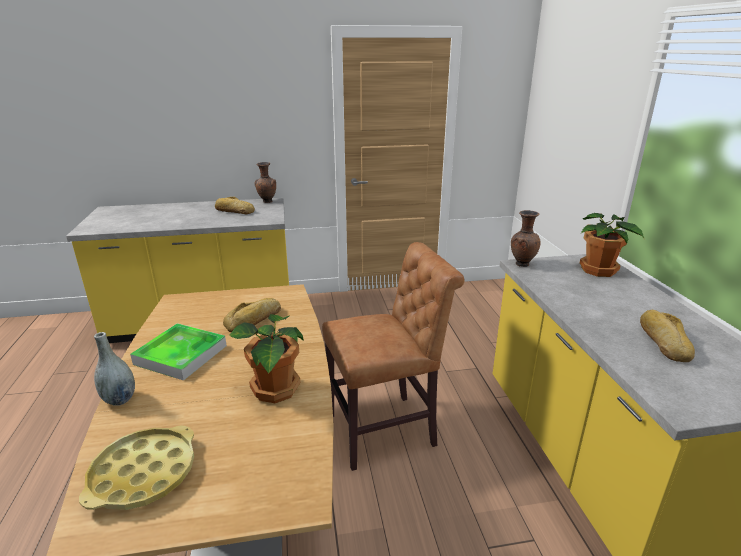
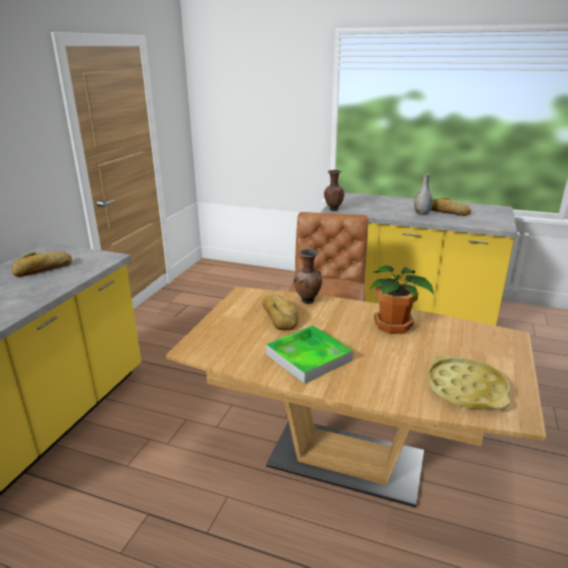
camera: 60 degrees left, 0 degrees up
(119, 399) = (360, 394): grey vase -> grey vase (422, 213)
(267, 202) = (46, 250): brown vase -> brown vase (307, 302)
(599, 271) = (363, 199): potted plant -> none

